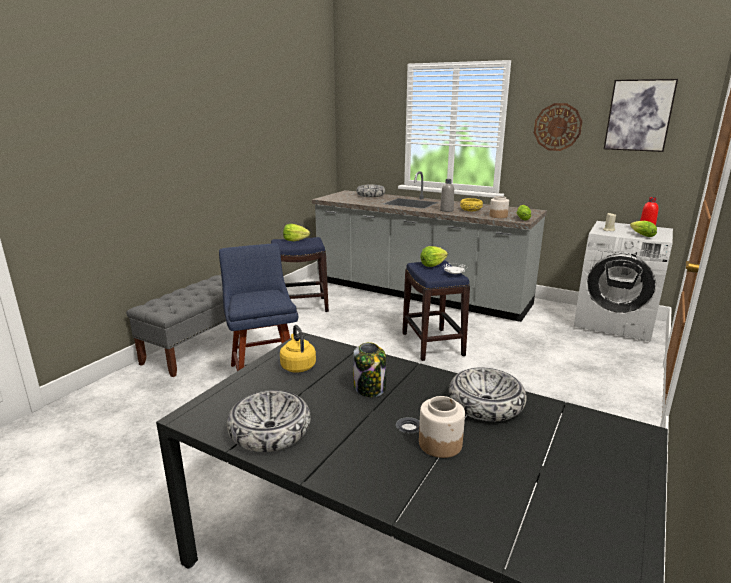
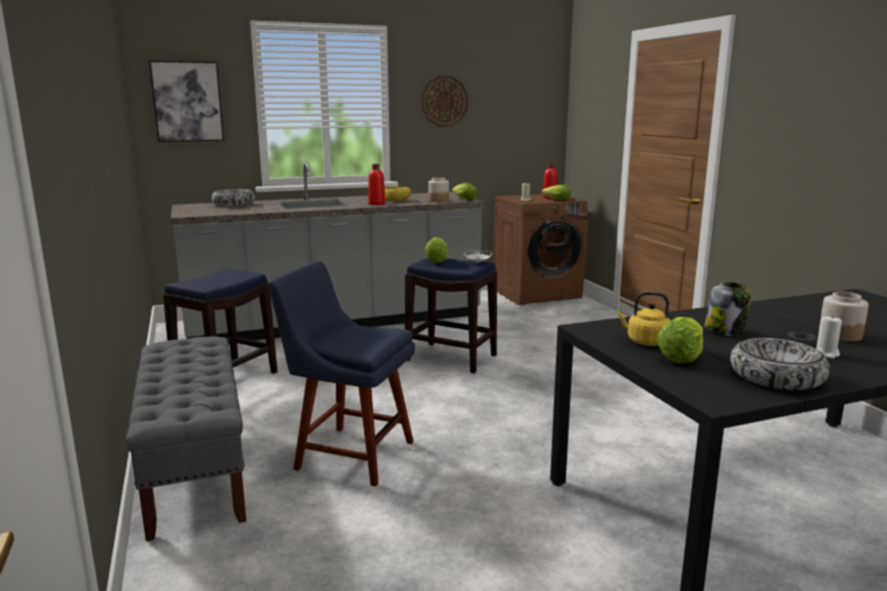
camera: 50 degrees left, 5 degrees down
(295, 240) = (206, 277): lettuce -> lettuce (681, 357)
(364, 445) = (826, 354): none -> white candle
(446, 210) = (376, 203): grey bottle -> red bottle
(485, 404) = (786, 311): bowl -> none
(614, 325) = (536, 295): white washing machine -> brown washing machine
(639, 115) = (514, 88): picture -> picture (187, 101)

